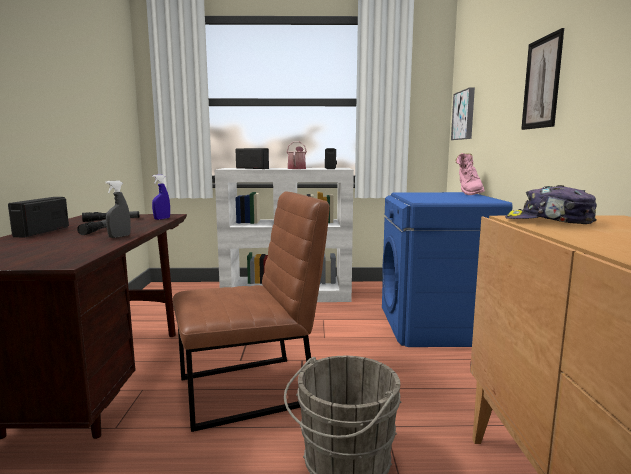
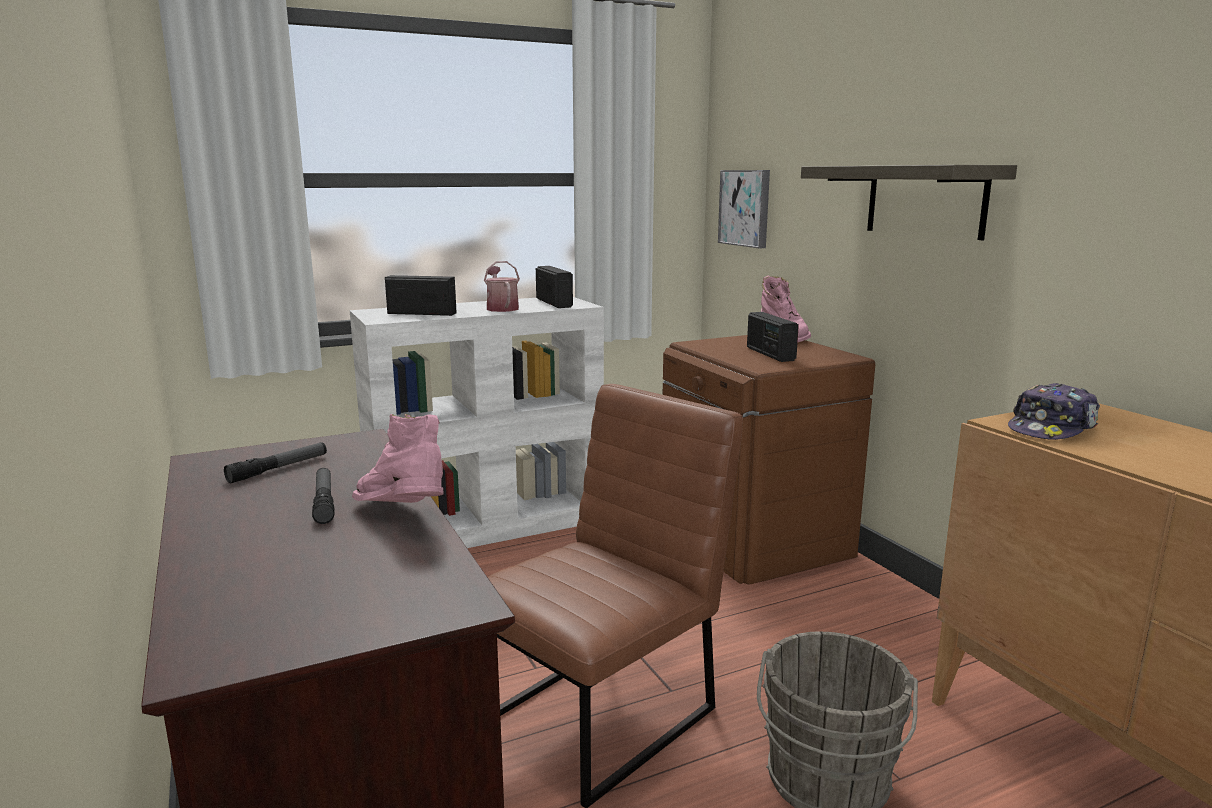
camera: 25 degrees left, 5 degrees up
(41, 231) = (212, 527): radio -> radio (770, 354)
(119, 236) = (404, 516): grey spray bottle -> pink boot
(162, 219) = (370, 451): blue spray bottle -> none
(433, 325) = (751, 540): blue washing machine -> brown washing machine
(542, 83) = (925, 200): picture -> shelf
(549, 221) = (1052, 429): cap -> cap turned 45 degrees counterclockwise

